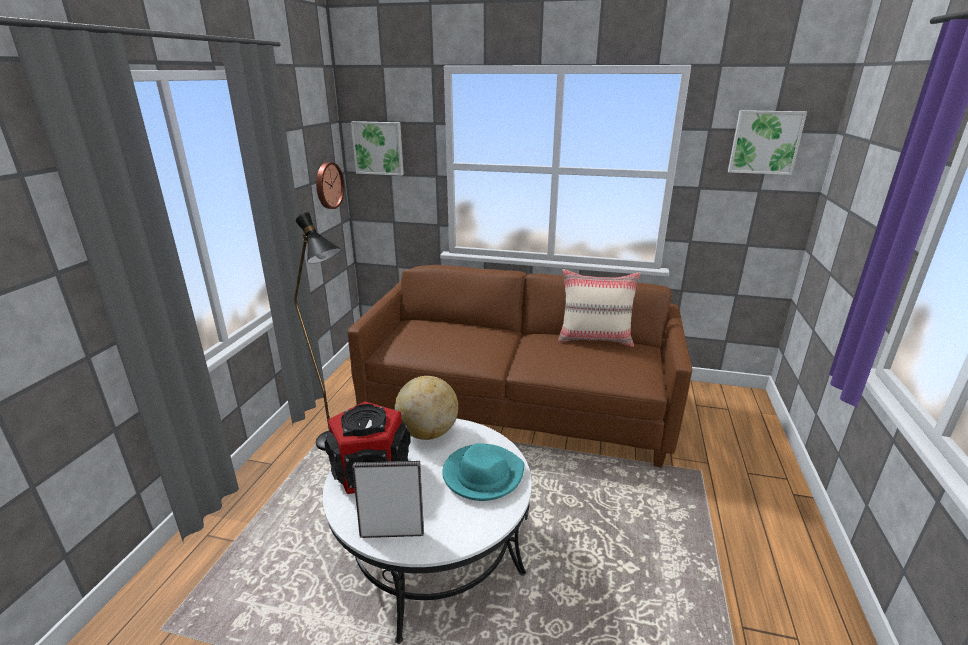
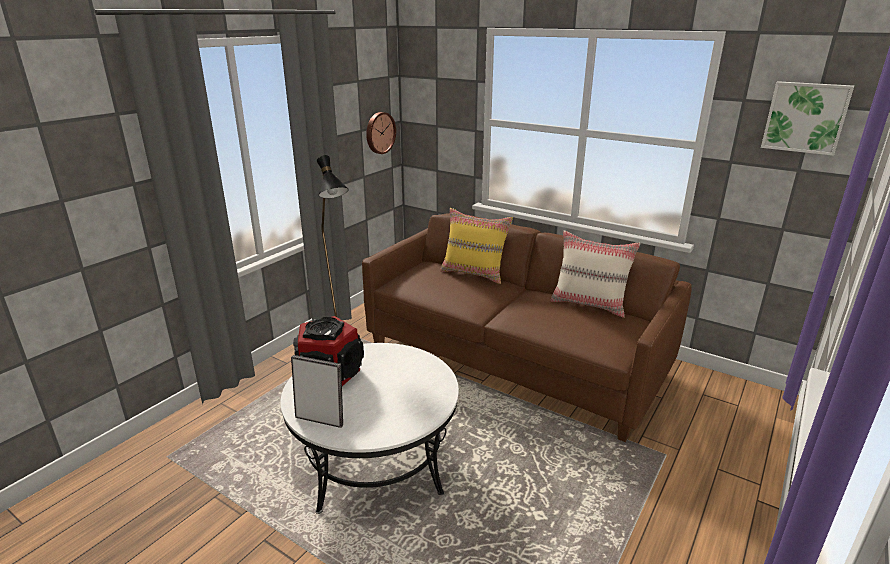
camera: 20 degrees right, 0 degrees up
(378, 148) = (428, 101): picture -> none
(428, 433) = (391, 355): globe -> none
(466, 325) = (474, 273): none -> yellow pillow
(482, 475) = (414, 396): turquoise hat -> none

